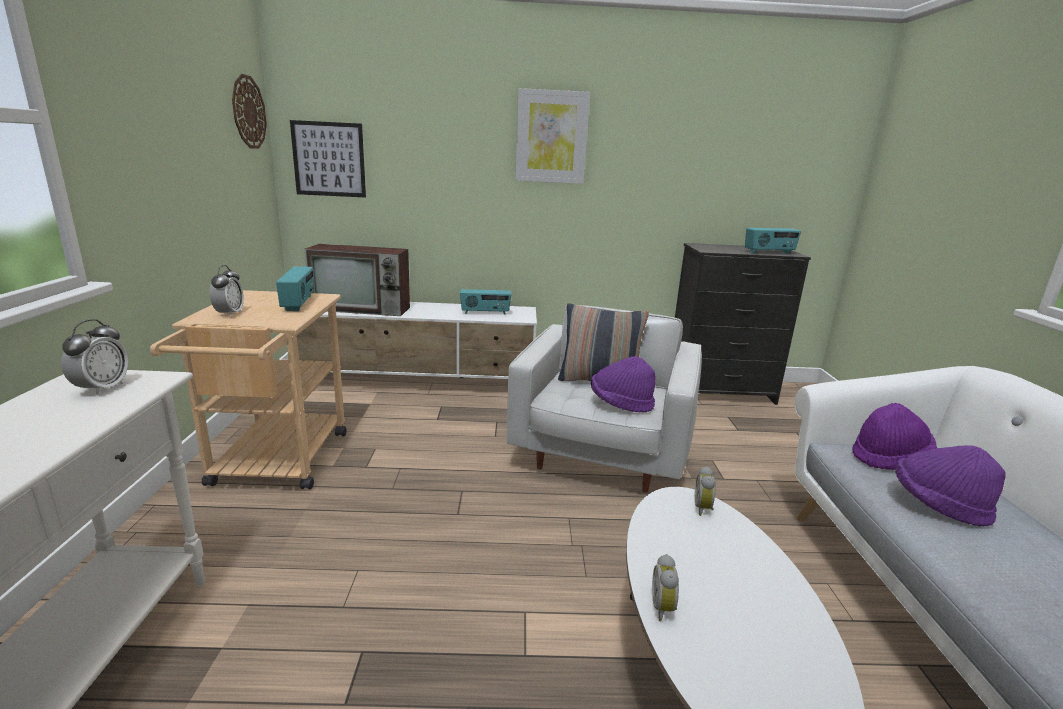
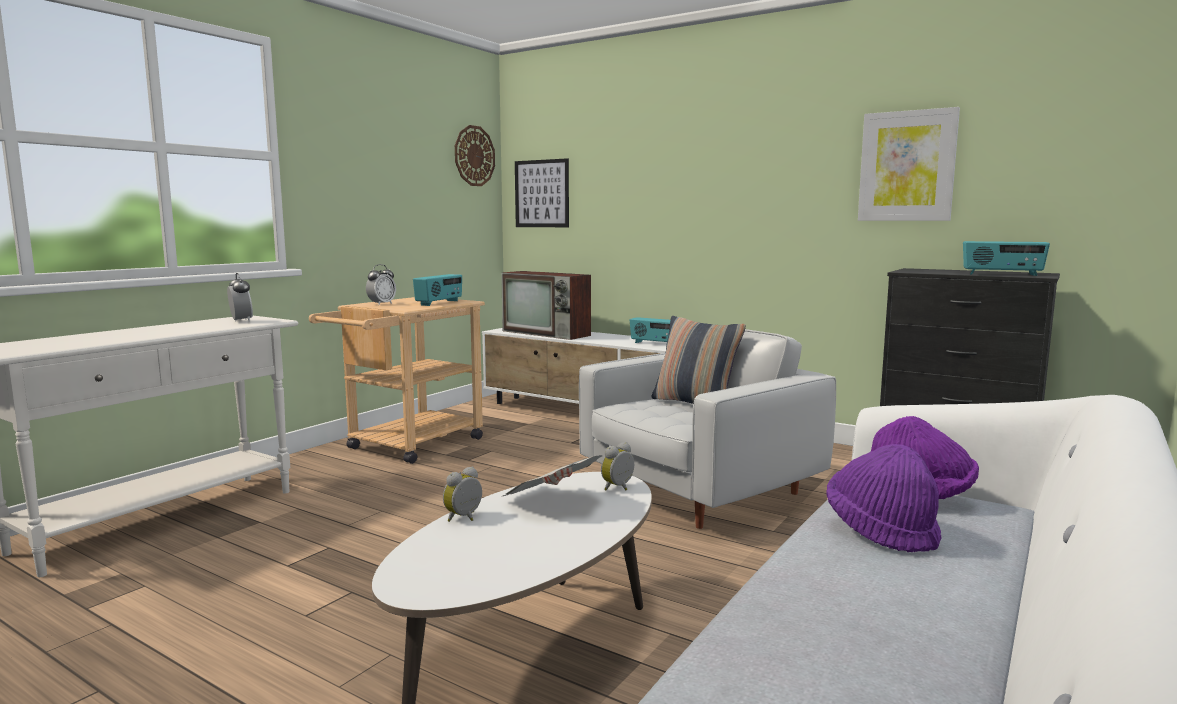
camera: 35 degrees right, 10 degrees down
(102, 388) = (241, 321): alarm clock -> alarm clock turned 75 degrees counterclockwise
(551, 137) = (740, 153): picture -> picture (907, 166)
(620, 404) = (677, 418): purple hat -> none
(689, 549) = (551, 502): none -> newspaper

